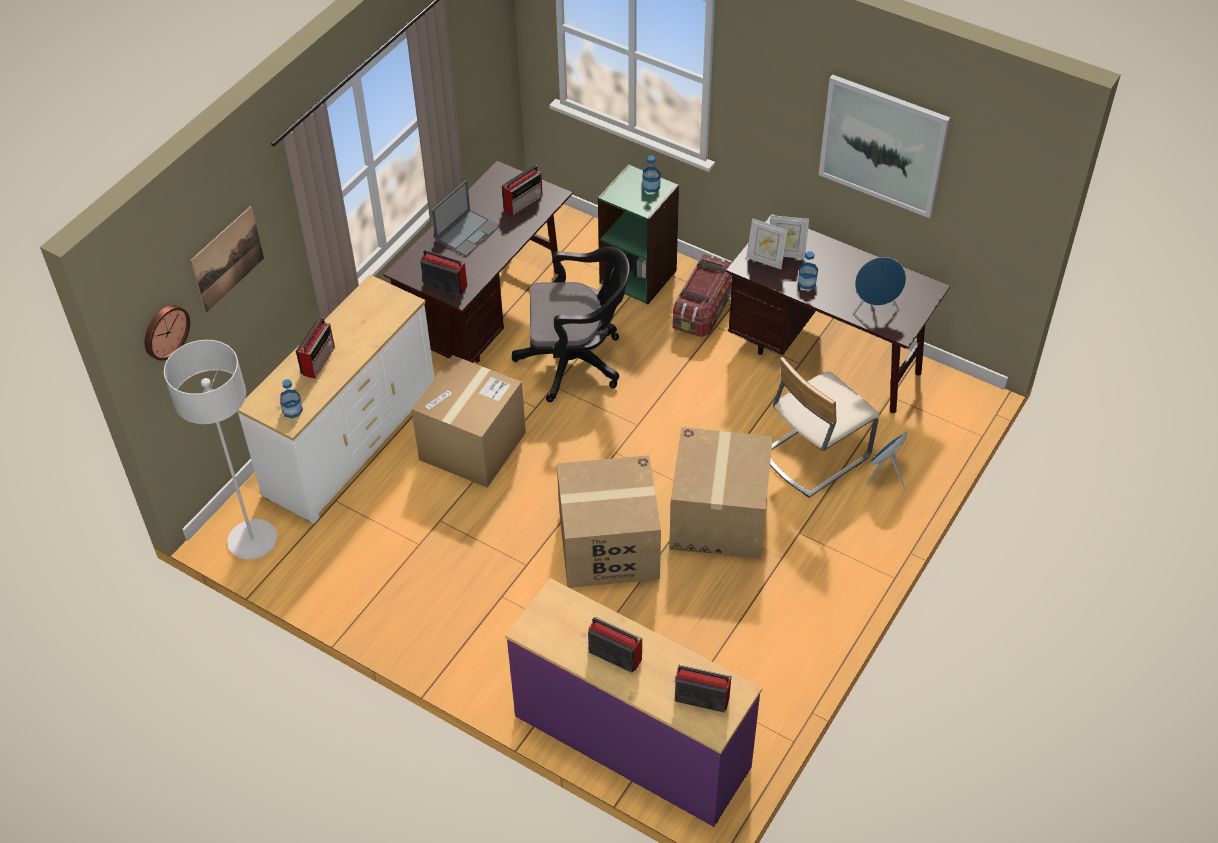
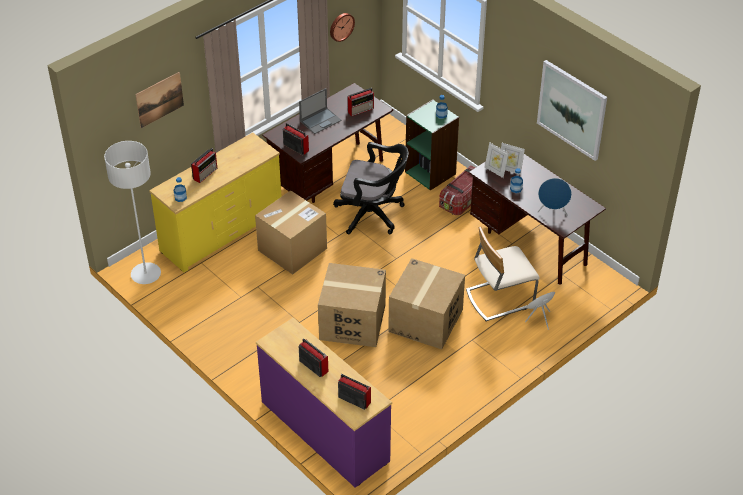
camera: 15 degrees right, 5 degrees down
(164, 331) = (113, 132): wall clock -> wall clock (341, 26)
(350, 441) = (221, 232): white dresser -> yellow dresser

